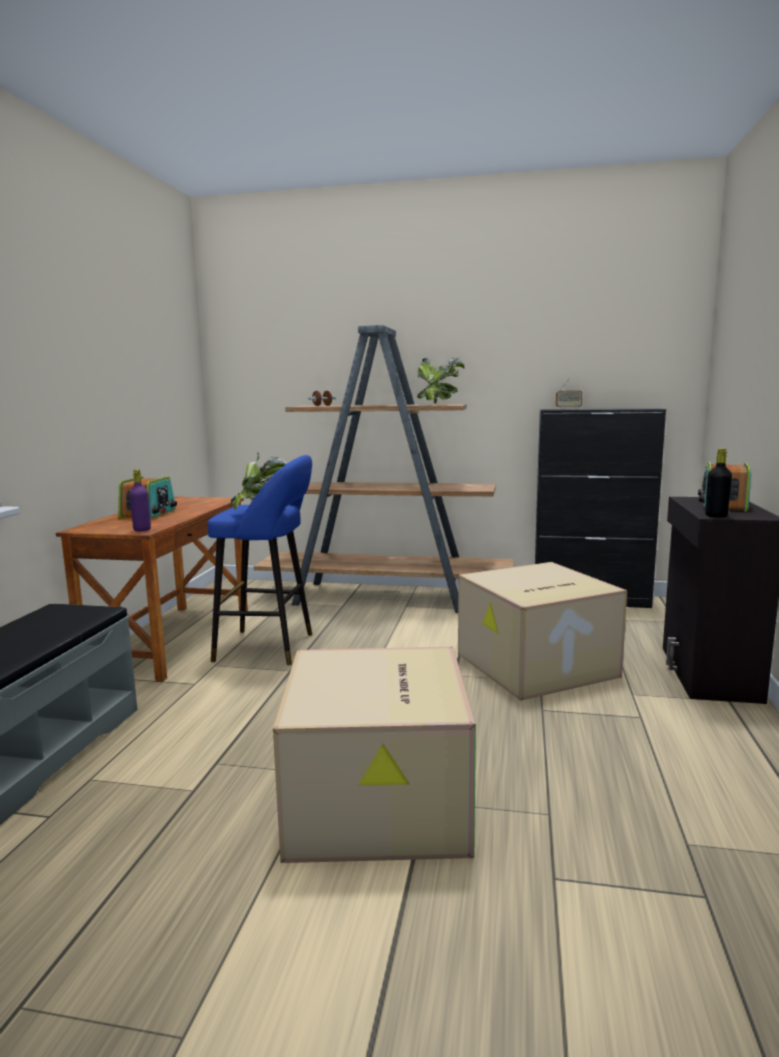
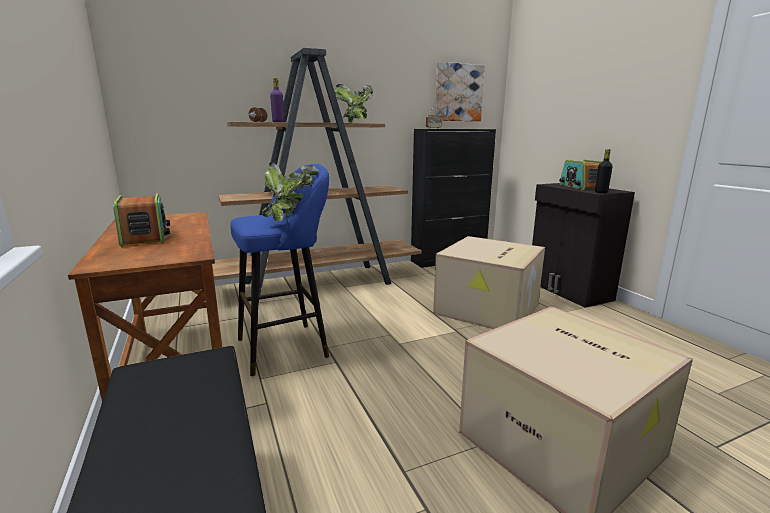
camera: 35 degrees left, 5 degrees up
(142, 530) = (188, 254): purple bottle -> purple bottle (278, 122)
(617, 356) = (458, 93): none -> picture

